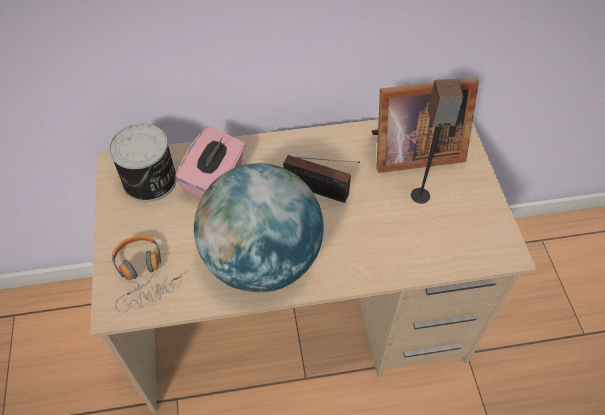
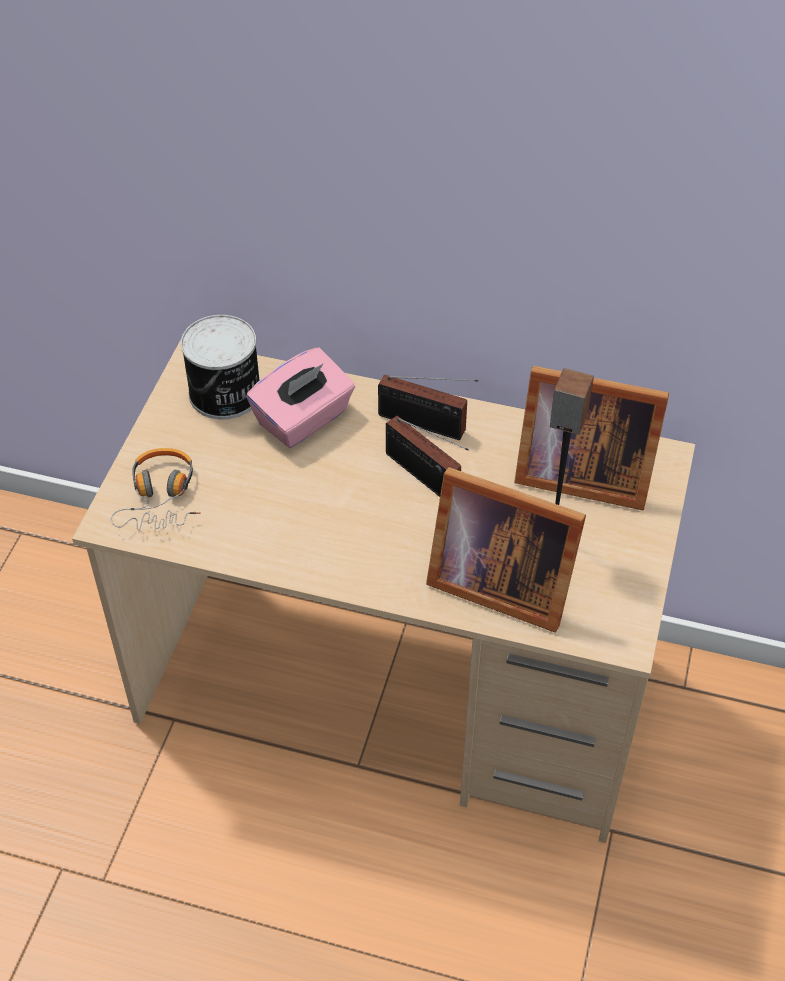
camera: 25 degrees right, 5 degrees down
(262, 259) = (307, 532): globe -> none
(299, 154) = (426, 425): none -> radio
(407, 244) = (497, 581): none -> picture frame

